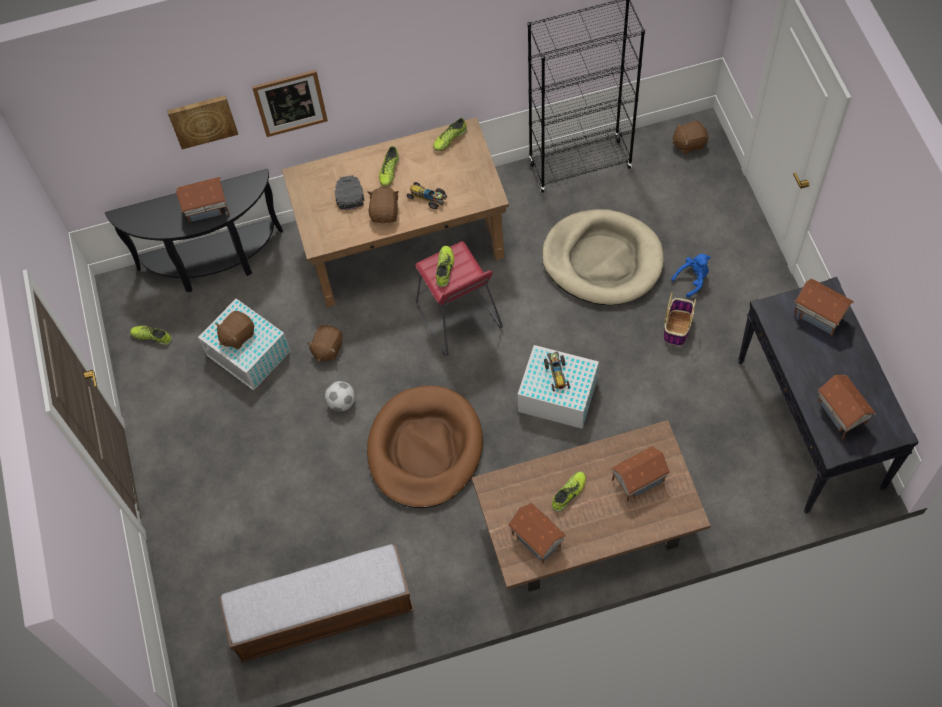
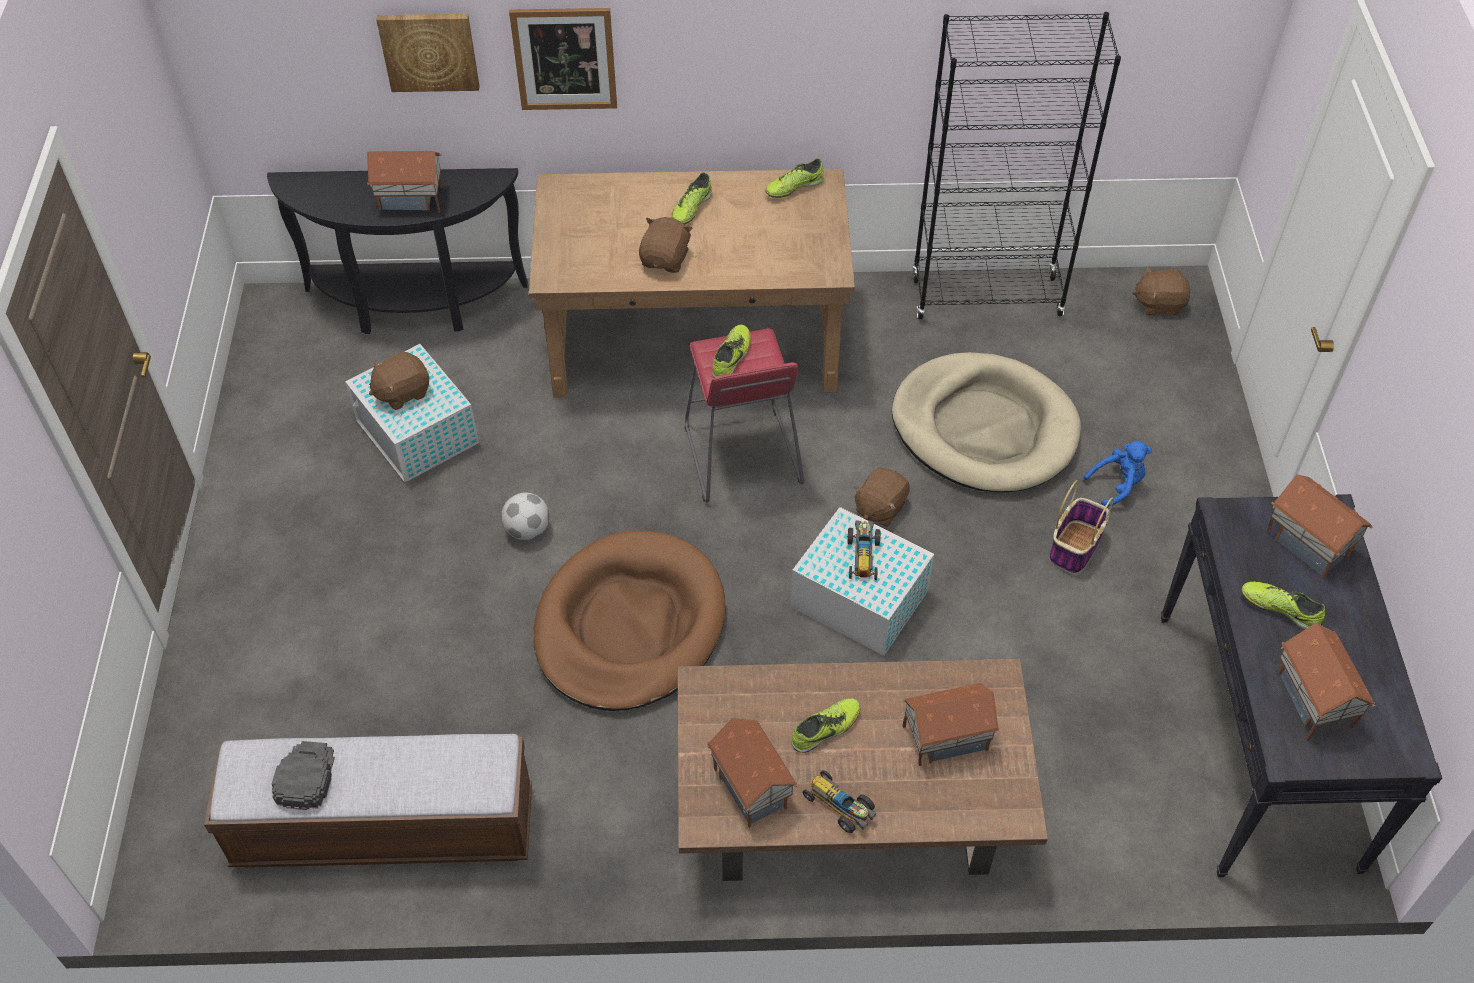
camera: 10 degrees right, 10 degrees down
(152, 336) = (290, 378): shoe -> shoe (1280, 609)
(327, 349) = (533, 453): brown plush toy -> brown plush toy (879, 507)
(349, 193) = (622, 224): black cap -> black cap (305, 776)
(428, 198) = (736, 254): toy car -> toy car (840, 806)

